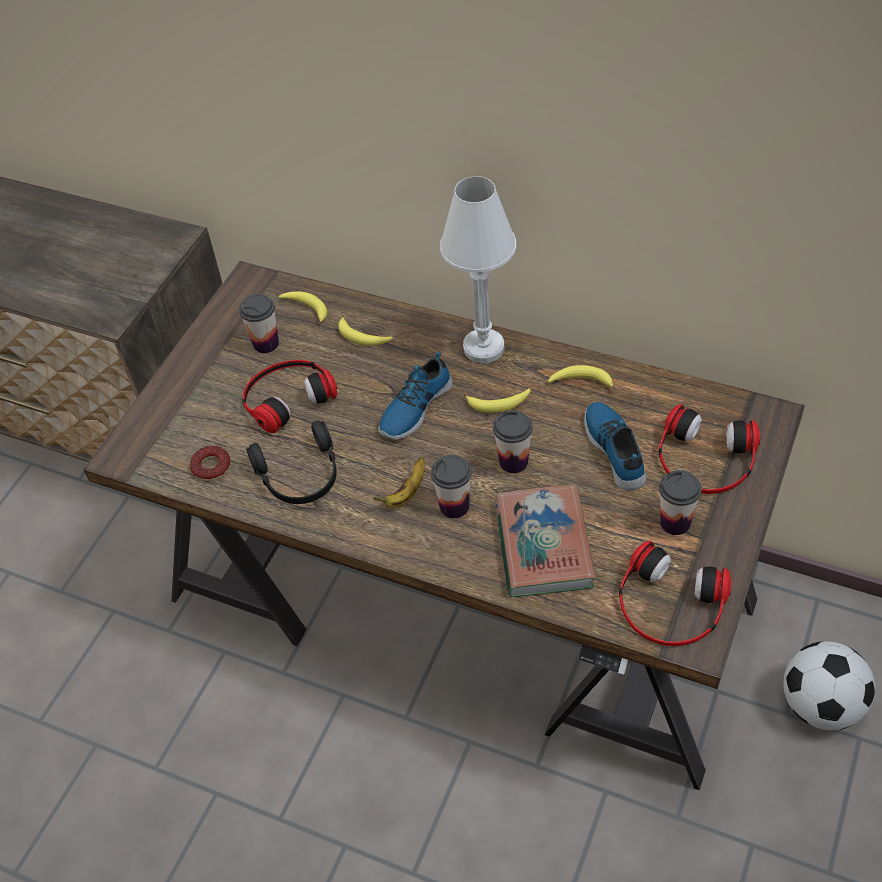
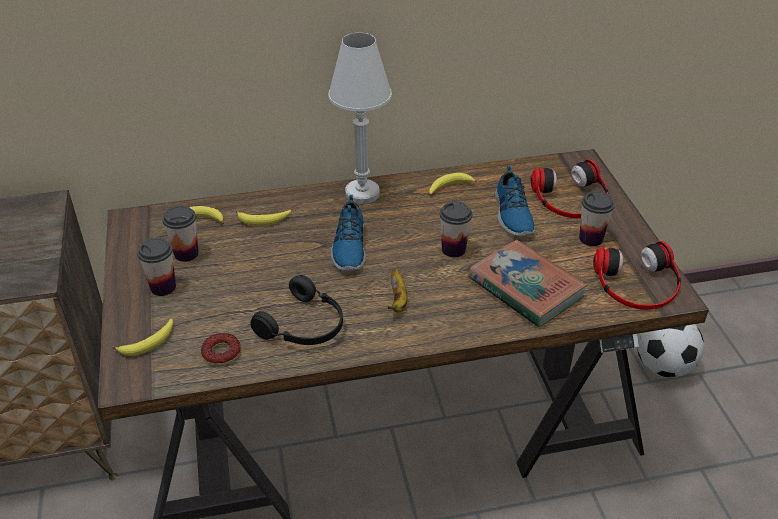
camera: 40 degrees left, 10 degrees down
(287, 397) = (240, 280): headphones -> none
(454, 506) = (441, 293): cup -> cup (163, 287)
(498, 404) = (407, 221): banana -> banana (149, 343)
(616, 449) = (512, 215): shoe -> shoe turned 135 degrees counterclockwise

